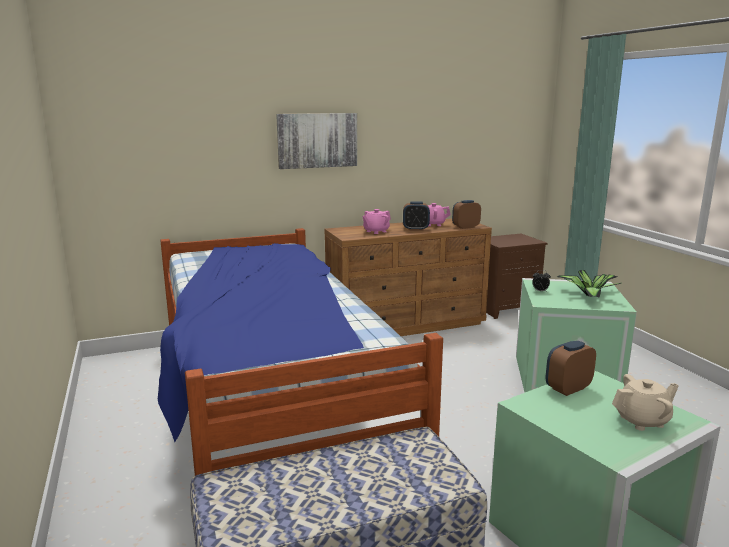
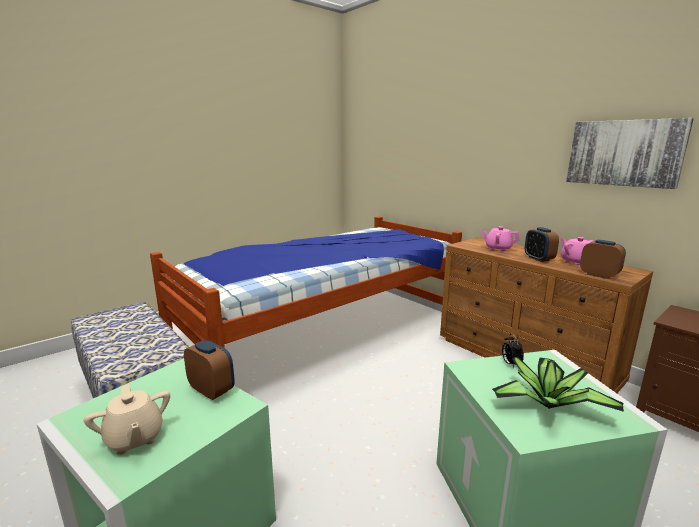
camera: 70 degrees right, 0 degrees up
(317, 140) = (484, 155): picture -> picture (624, 153)

